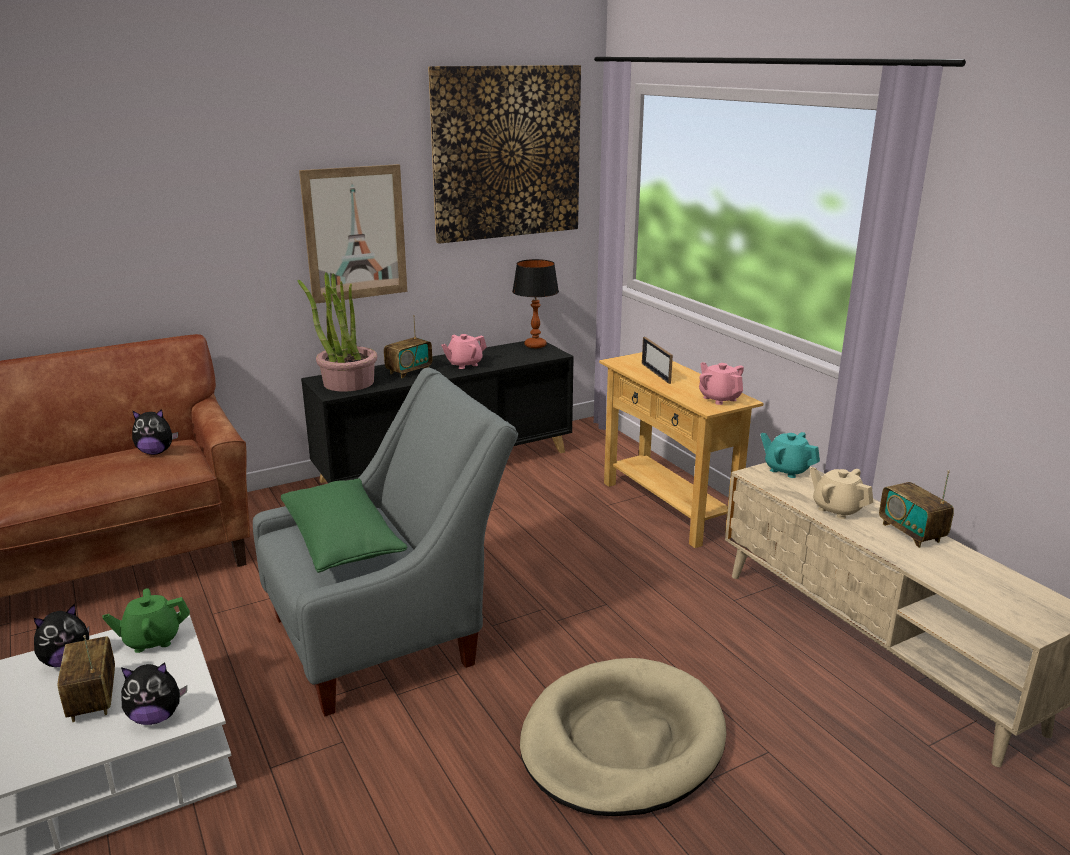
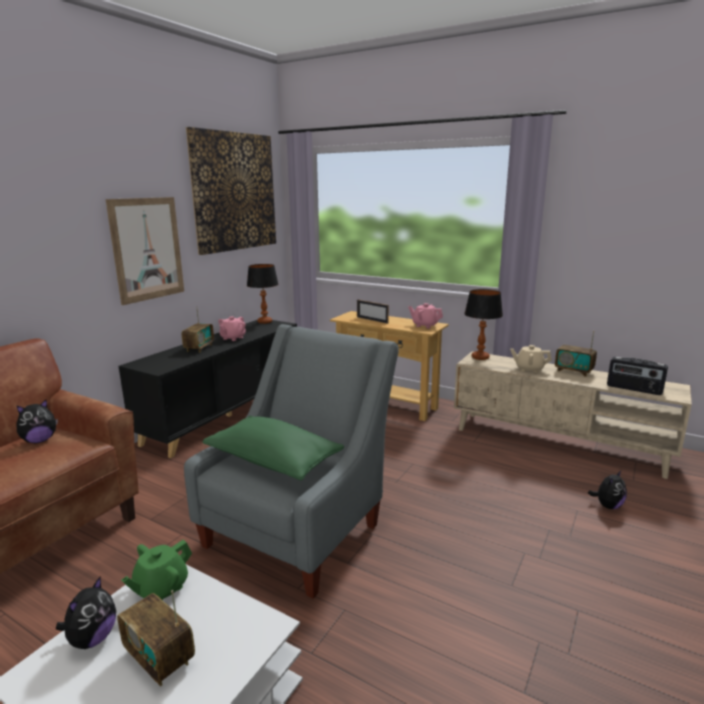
camera: 30 degrees left, 5 degrees down
(156, 717) = (237, 645): plush toy -> plush toy (607, 506)
(348, 382) = (162, 362): potted plant -> none
(621, 742) = (507, 535): beige dog bed -> none
(786, 470) = (480, 357): turquoise teapot -> table lamp
(971, 592) = (634, 389): none -> radio

